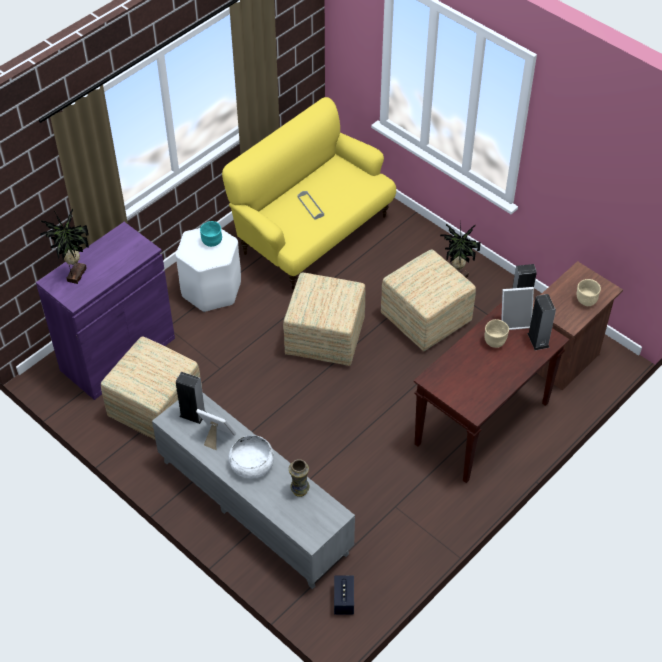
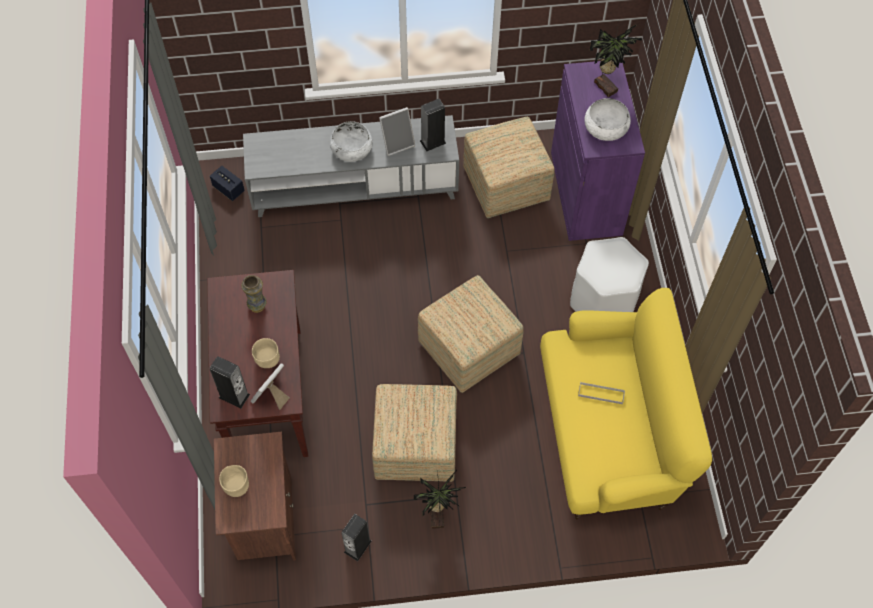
camera: 130 degrees right, 10 degrees up
(119, 253) = (606, 127): none -> white bowl
(211, 241) = (615, 272): turquoise bowl -> none
(299, 490) = (299, 161): vase -> vase (257, 305)

